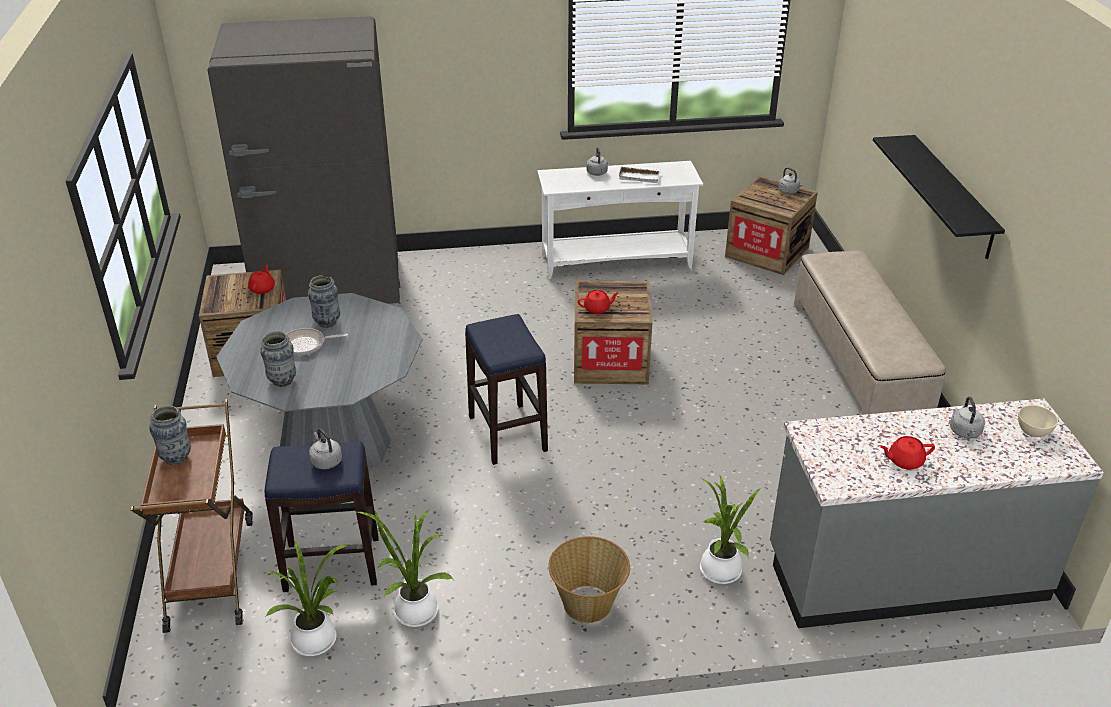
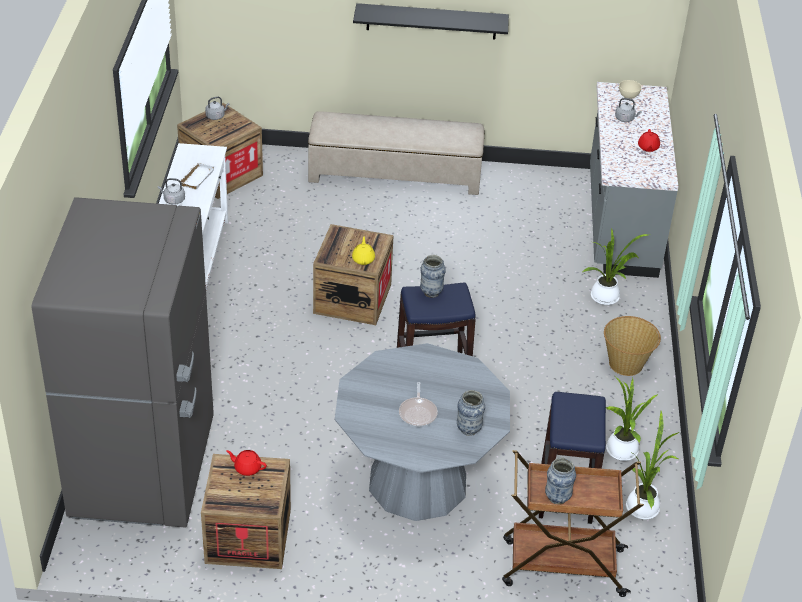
camera: 80 degrees left, 5 degrees up
(326, 461) = (576, 411): grey kettle -> none
(327, 322) = (385, 397): vase -> vase (431, 292)
(597, 309) = (363, 259): red teapot -> yellow teapot

